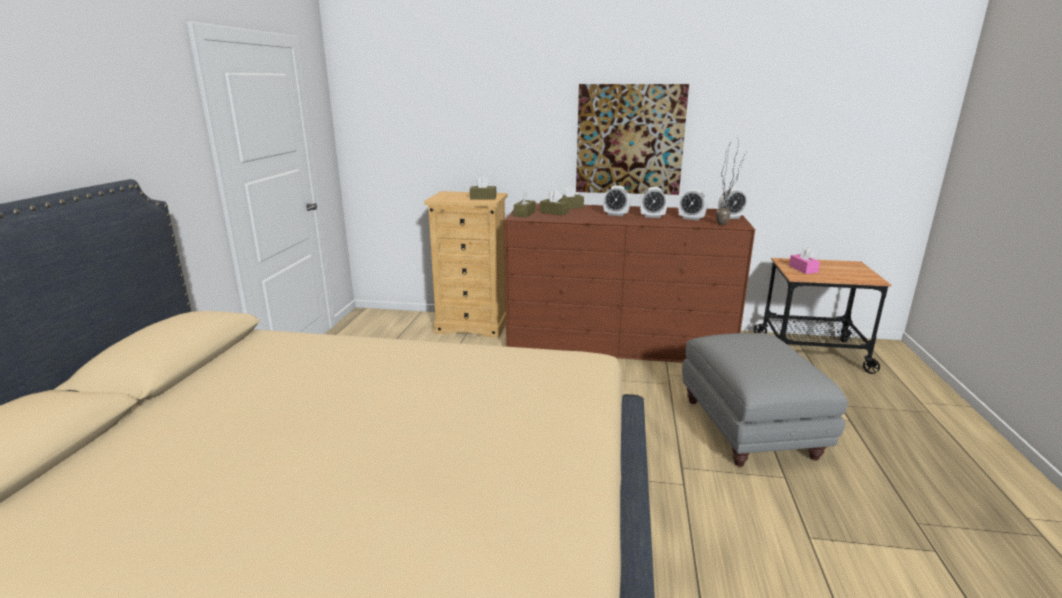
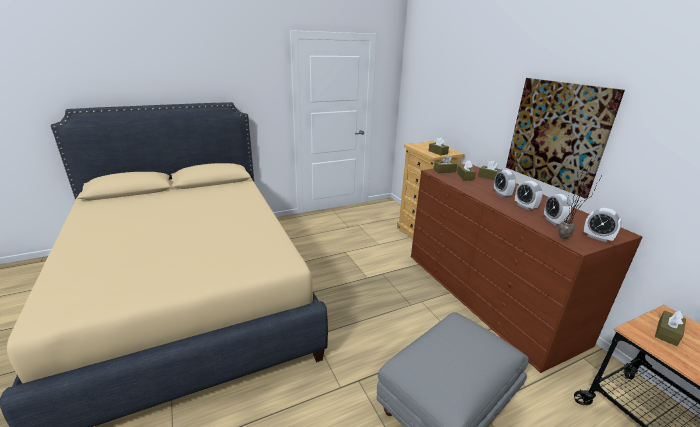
camera: 55 degrees right, 5 degrees up
(803, 269) = (667, 333): pink tissue box -> brown tissue box

